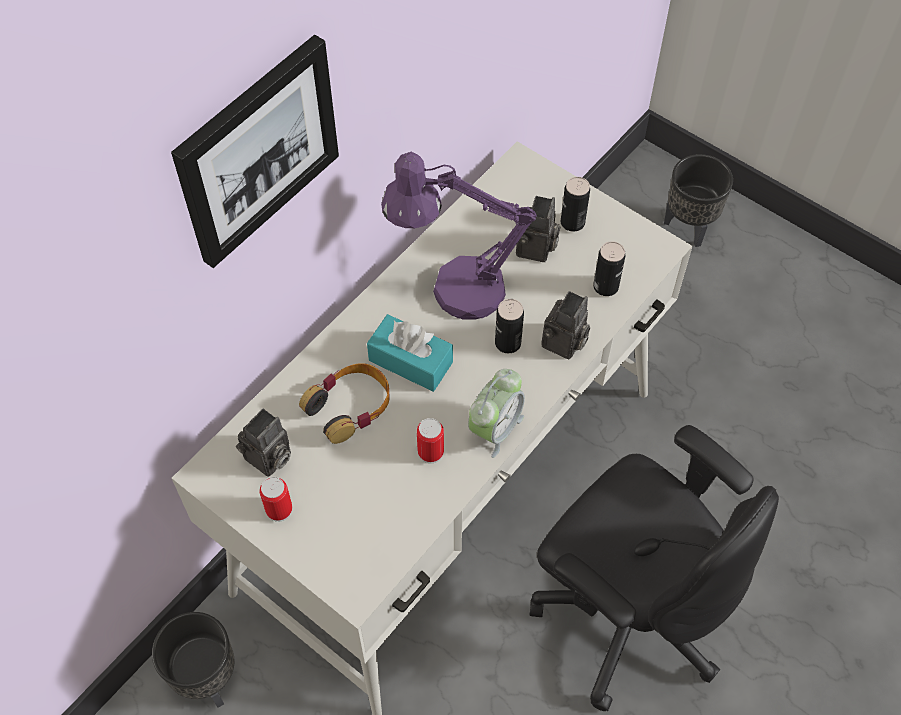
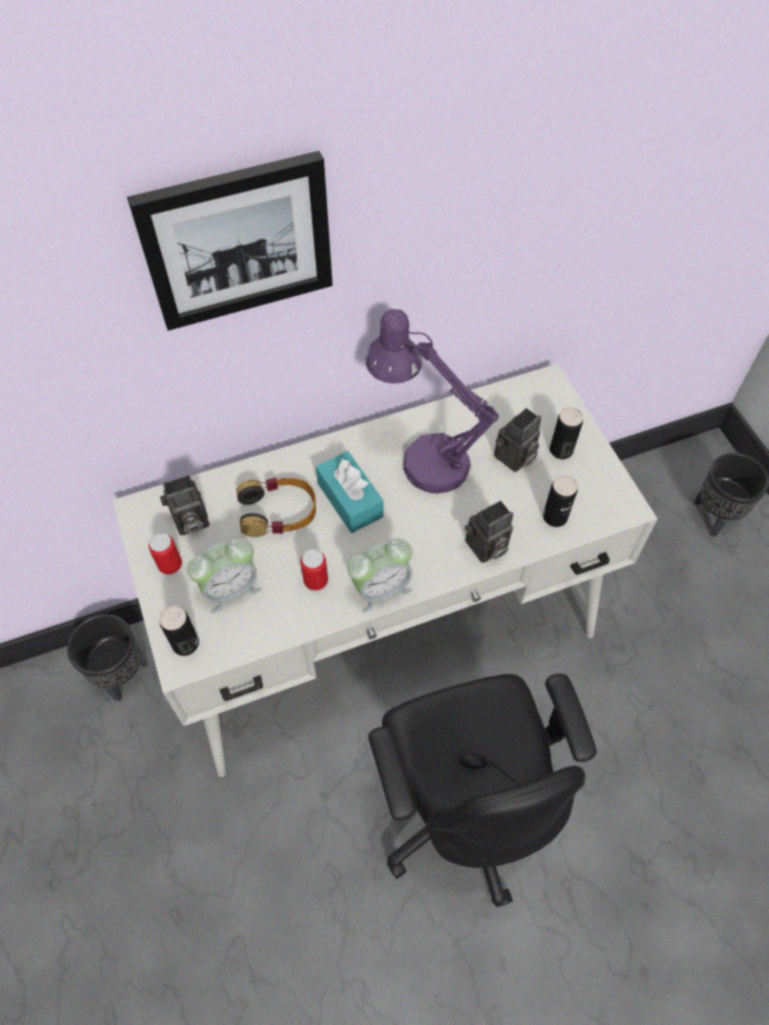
camera: 30 degrees right, 0 degrees up
(355, 501) = (230, 589): none -> alarm clock
(508, 343) = (439, 523): can -> can (185, 643)

